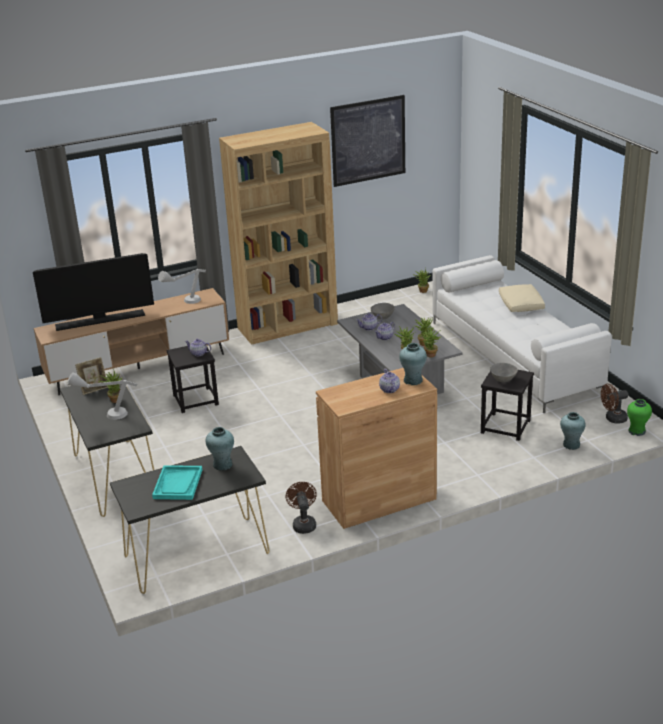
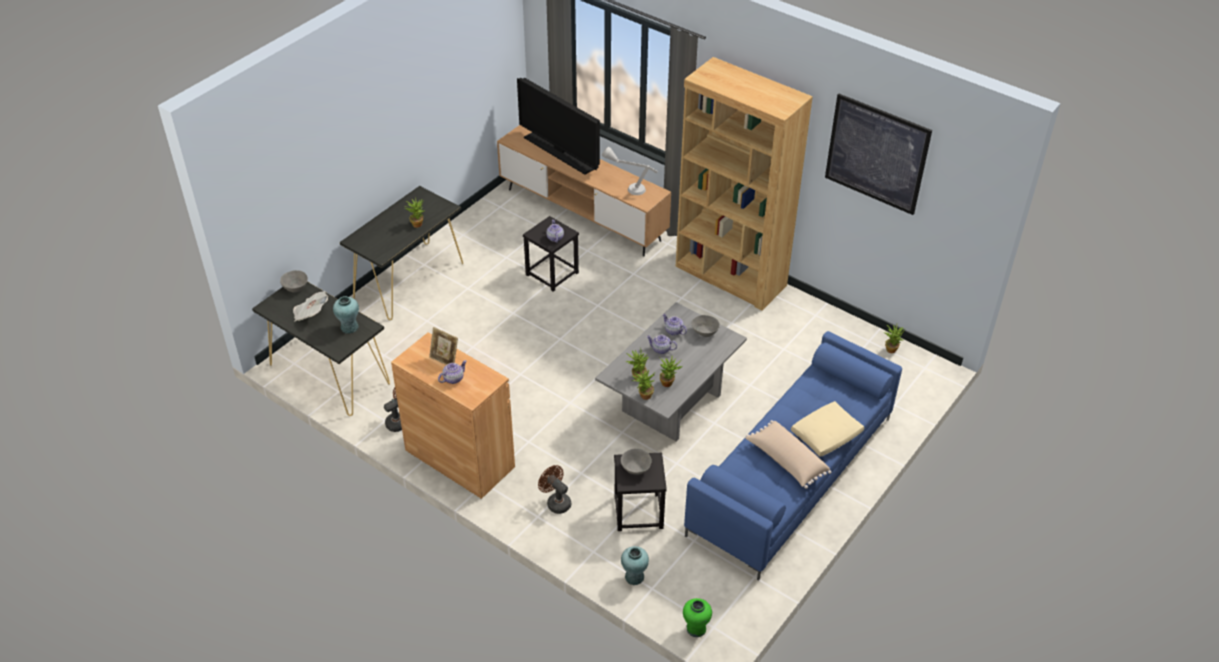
camera: 60 degrees right, 15 degrees up
(94, 389) = (428, 204): picture frame -> picture frame (445, 359)
(106, 415) = (391, 229): grey table lamp -> none
(127, 486) = (296, 288): none -> grey bowl
(178, 484) = (311, 314): turquoise tray -> newspaper
(413, 380) = (478, 389): turquoise vase -> none
(514, 357) = (791, 476): white sofa -> blue sofa
(535, 324) = (786, 461): none -> beige pillow
(613, 419) = (709, 600): brown fan -> brown fan (556, 502)

